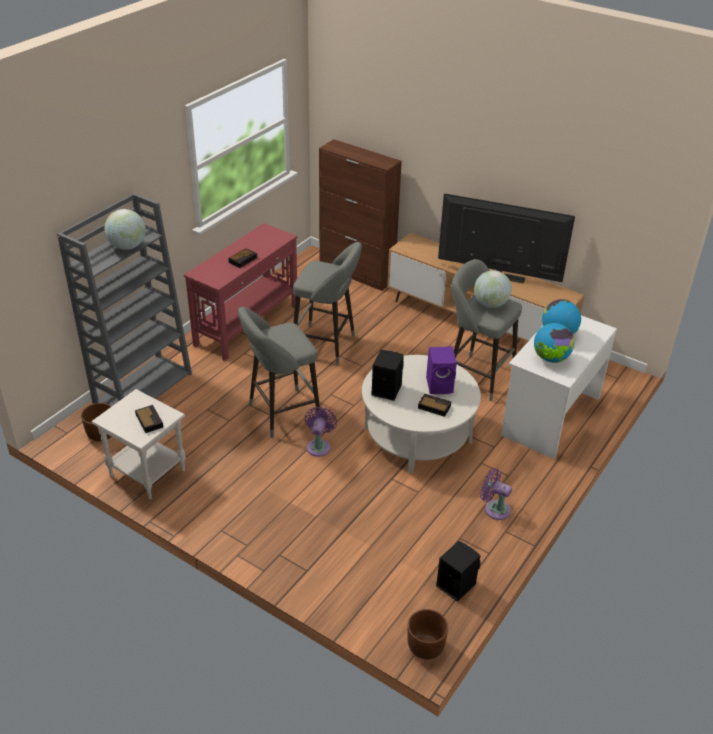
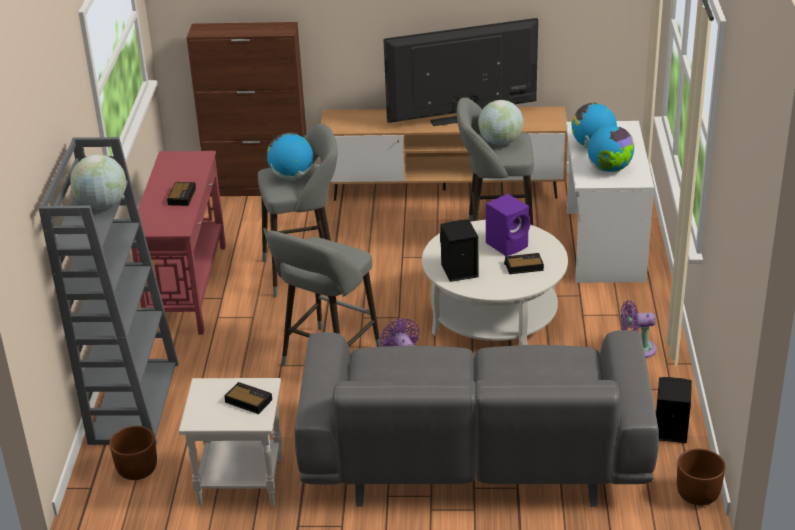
camera: 30 degrees left, 5 degrees down
(302, 530) = (473, 455): none -> grey sofa
(323, 273) = (292, 176): none -> globe

